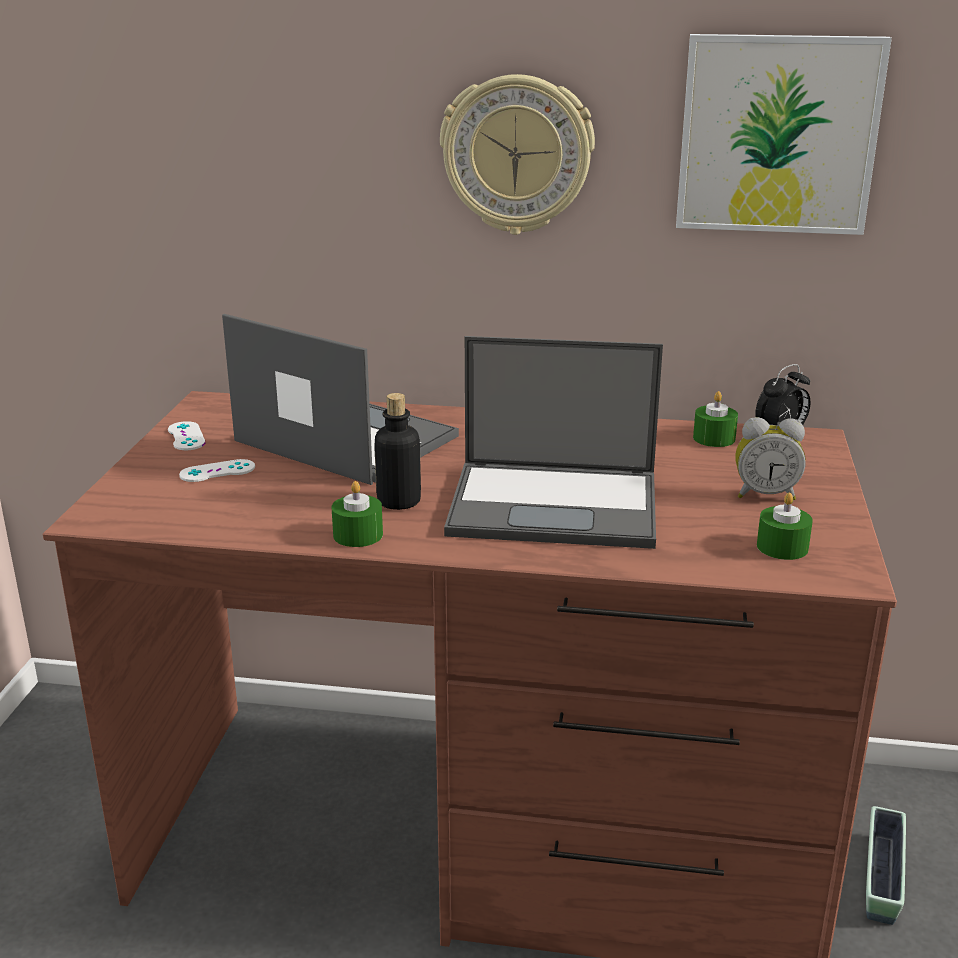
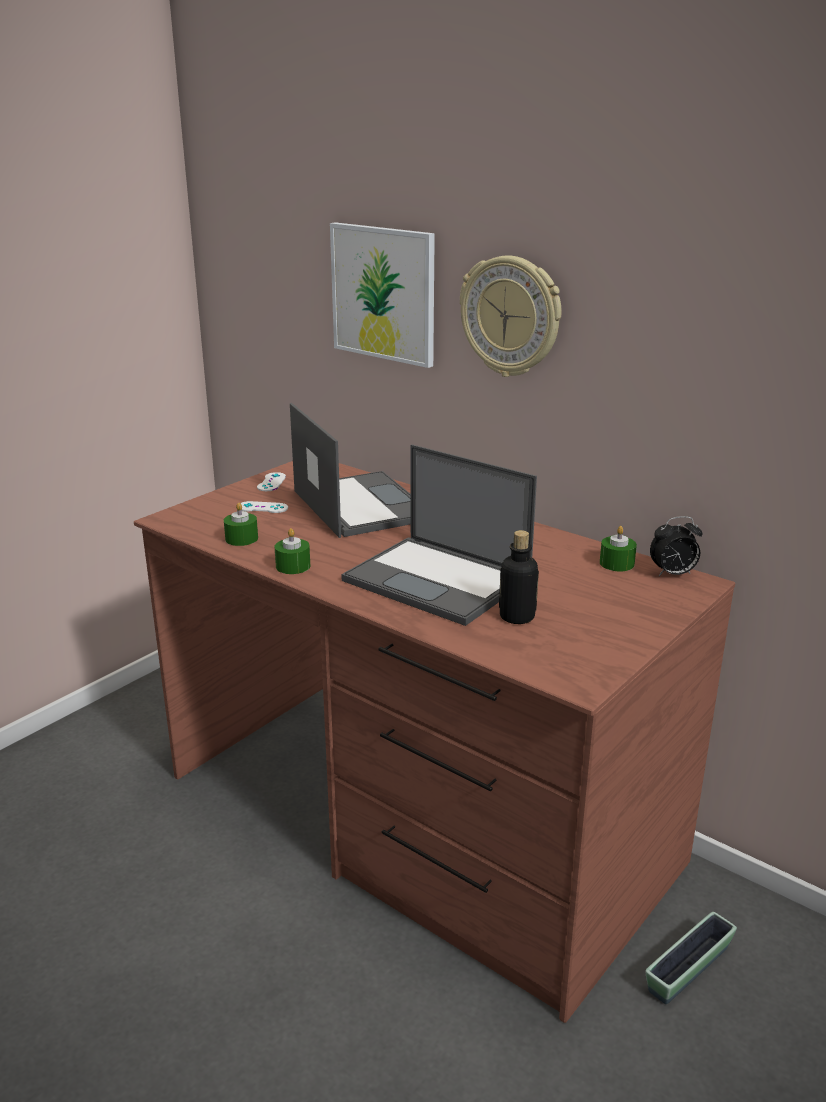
camera: 30 degrees right, 0 degrees up
(399, 501) = (343, 552): bottle -> bottle (517, 616)
(765, 494) = (598, 612): alarm clock -> none
(777, 135) = (696, 324): picture -> picture (383, 293)
(782, 547) = (558, 650): green candle -> green candle (241, 538)

